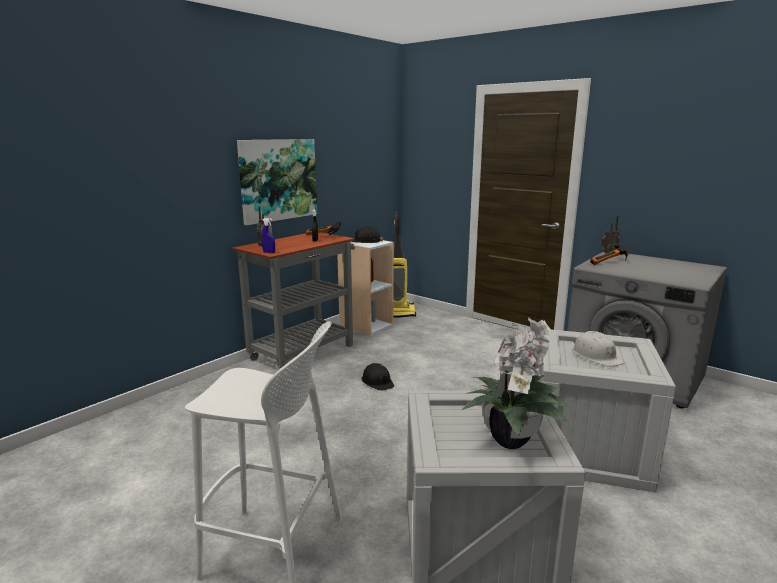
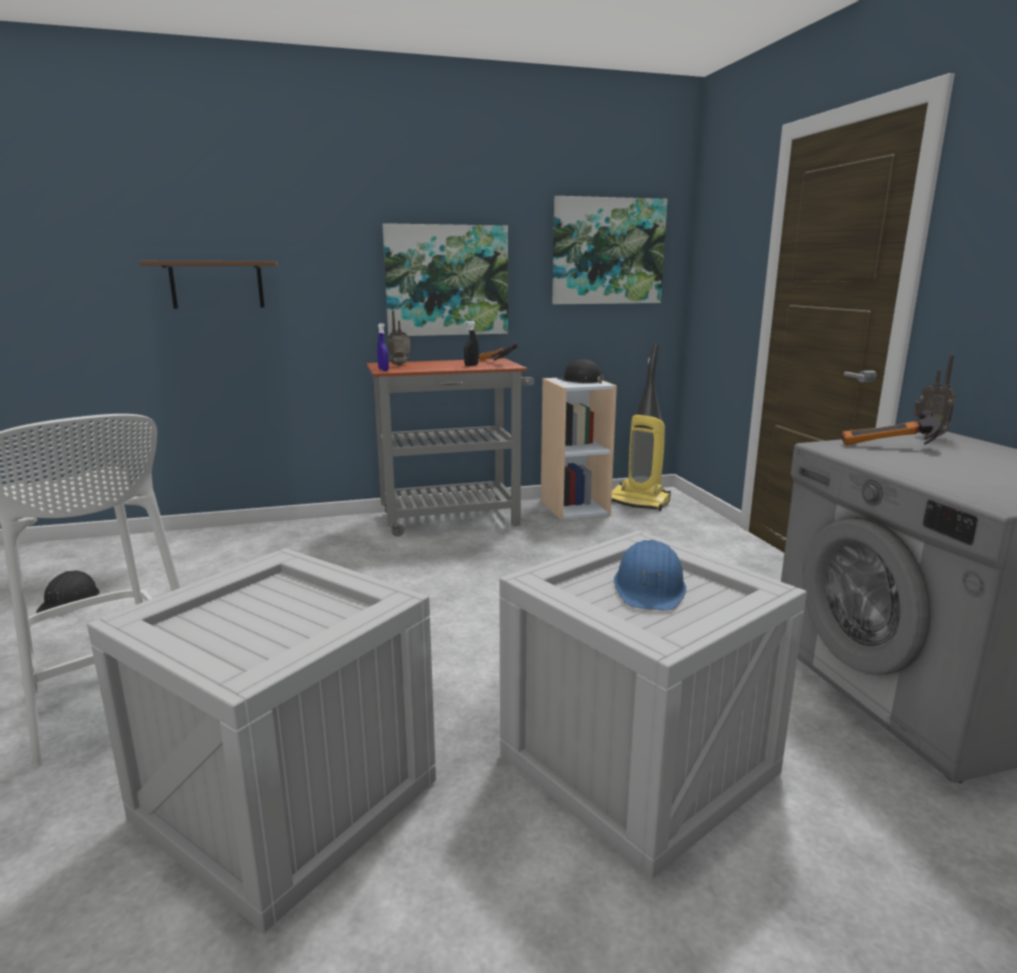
camera: 35 degrees right, 0 degrees up
(114, 197) = (217, 284): none -> brown shelf
(364, 153) = (608, 251): none -> picture
(377, 382) = (482, 573): black hard hat -> black hard hat (70, 601)
(512, 439) = (271, 639): potted plant -> none
(596, 356) = (650, 588): white hard hat -> blue hard hat

